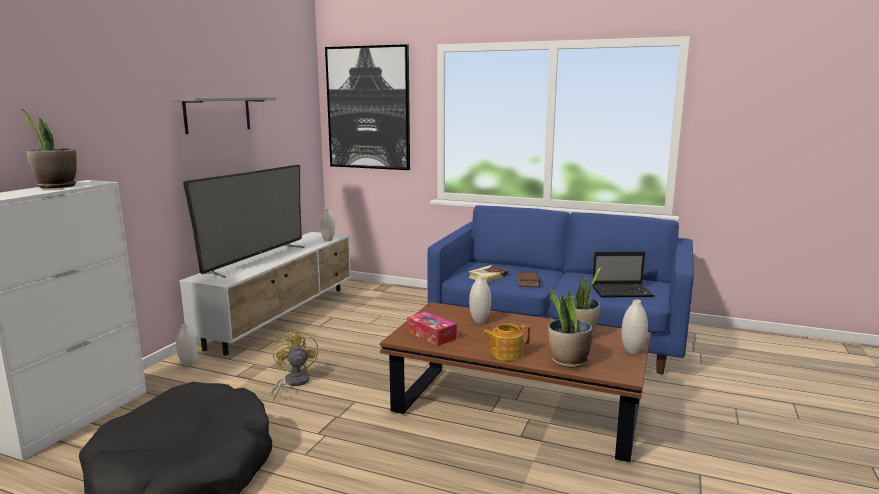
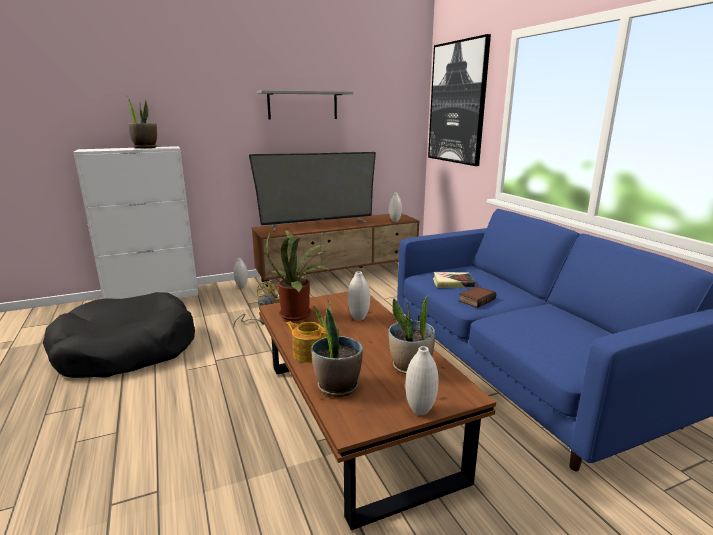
camera: 45 degrees right, 5 degrees up
(281, 316) = (339, 274): white tv stand -> brown tv stand
(431, 335) = (299, 314): tissue box -> potted plant
(623, 292) = (562, 346): laptop -> none

